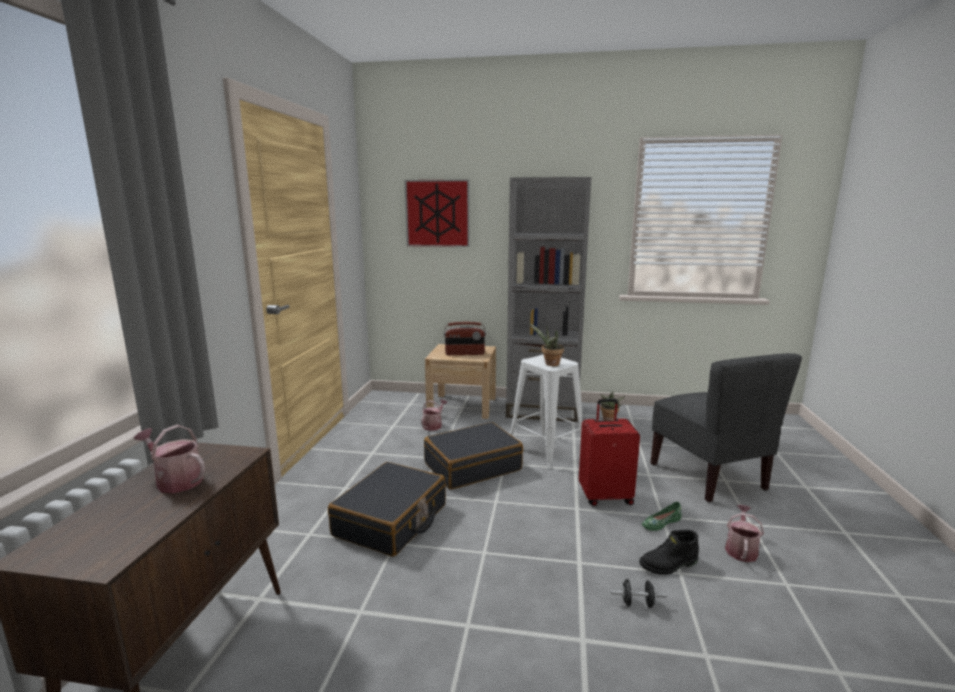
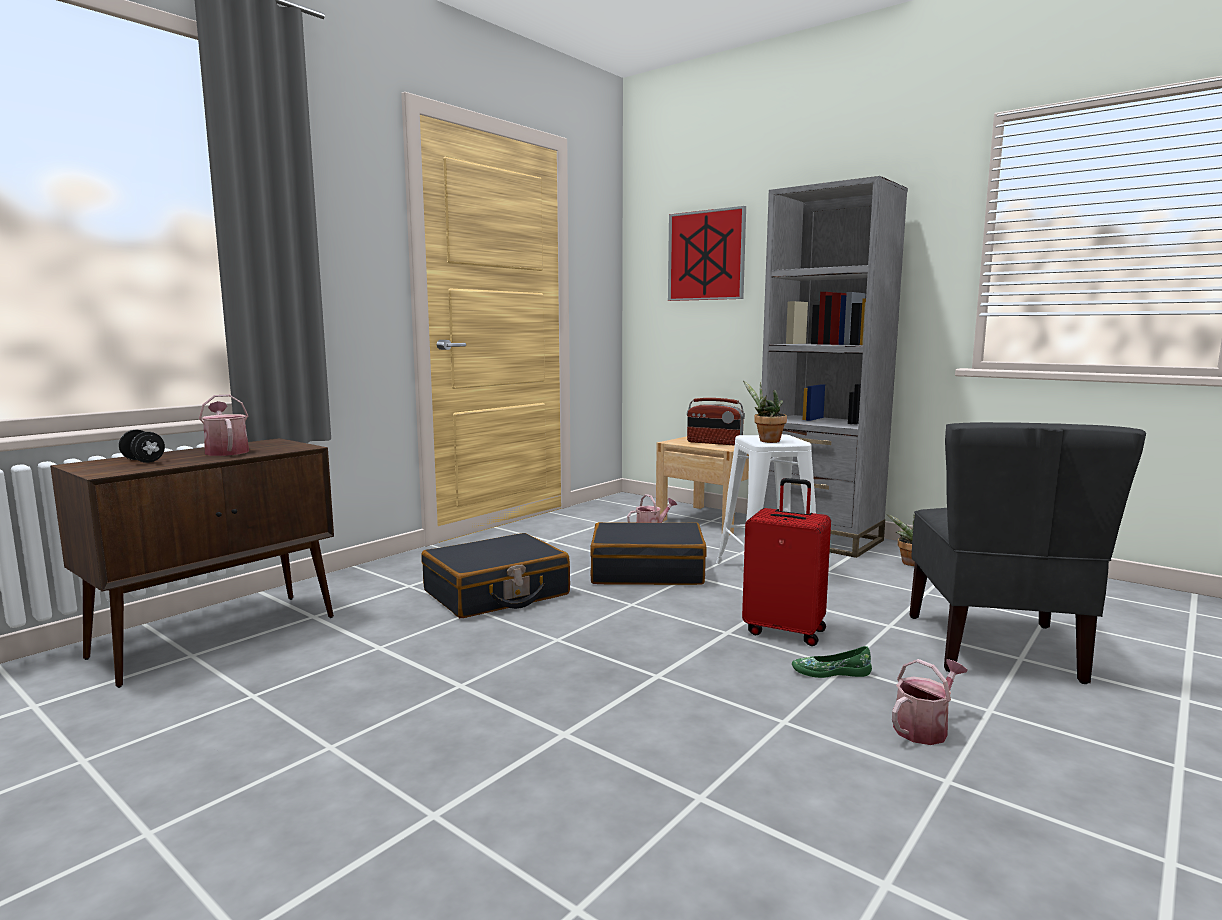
camera: 30 degrees right, 5 degrees down
(637, 603) = (677, 728): black dumbbell -> black dumbbell (143, 461)
(669, 565) = (778, 710): black boot -> none

